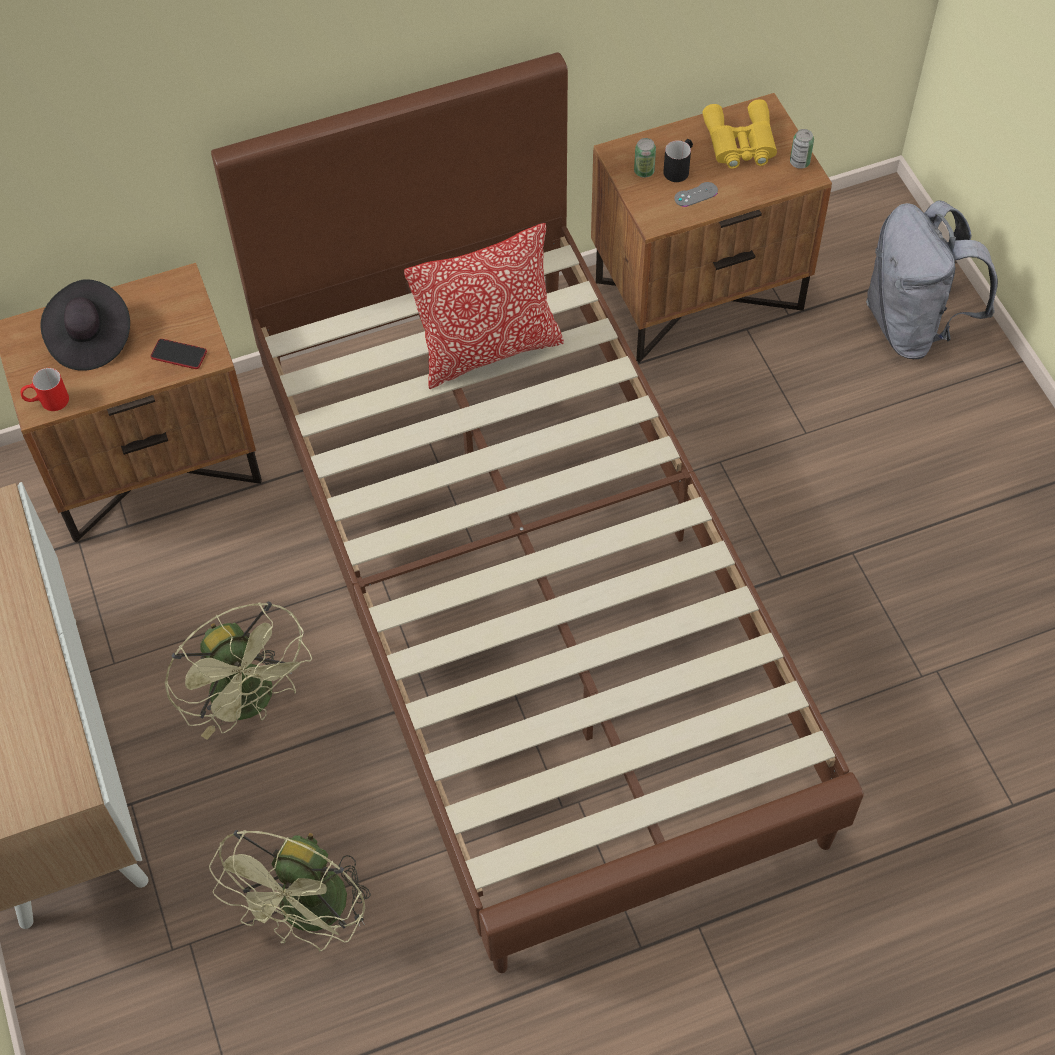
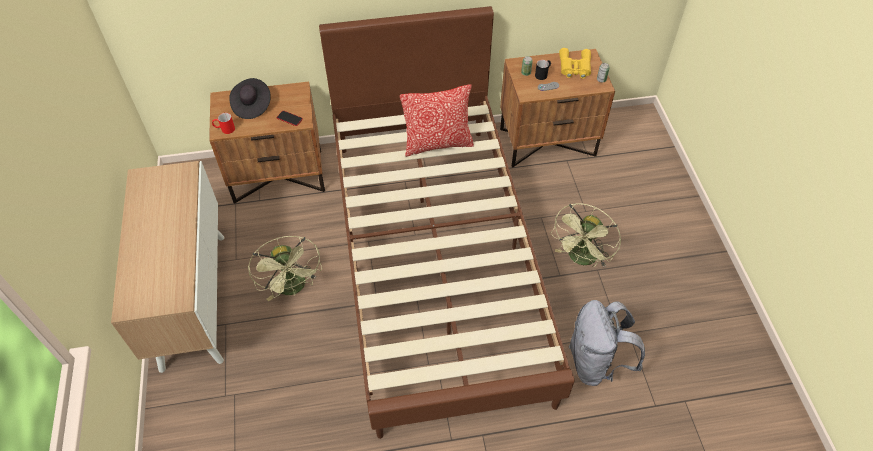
camera: 10 degrees right, 5 degrees down
(309, 915) = (294, 392): green fan -> green fan (581, 259)
(913, 326) = (648, 172): grey backpack -> grey backpack (596, 363)

